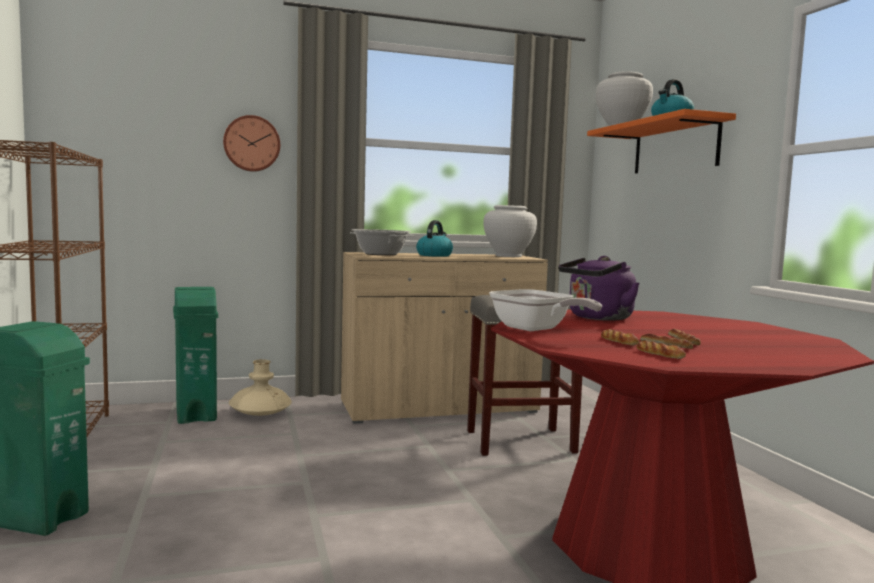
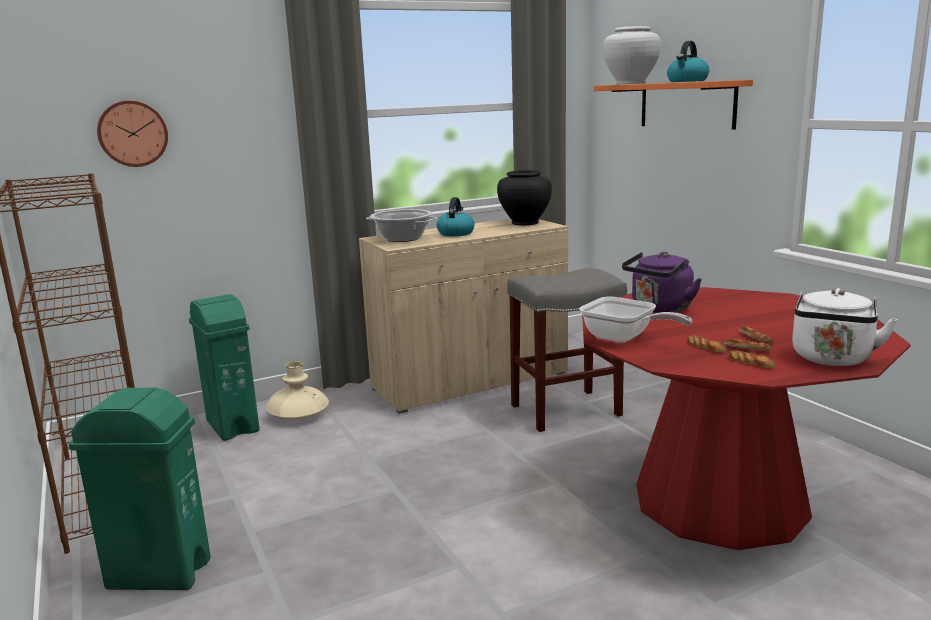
camera: 10 degrees left, 10 degrees up
(252, 144) = (245, 130): wall clock -> wall clock (132, 133)
(508, 256) = (525, 223): white vase -> black vase
(761, 361) = (831, 360): none -> white kettle

